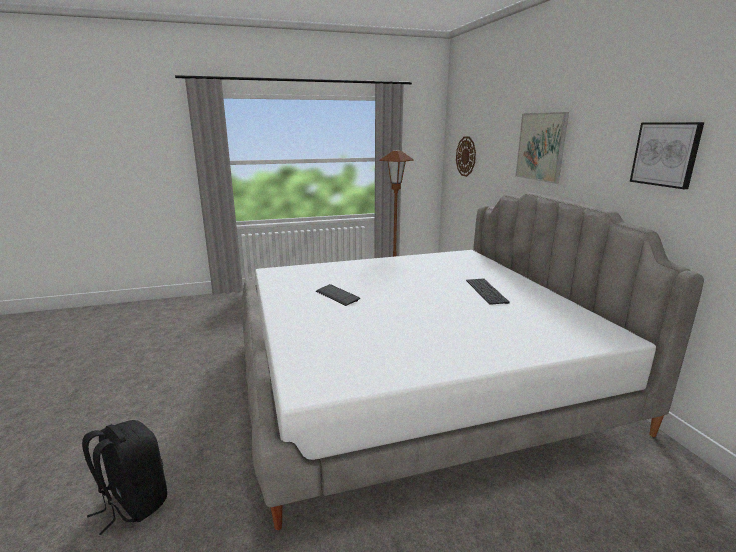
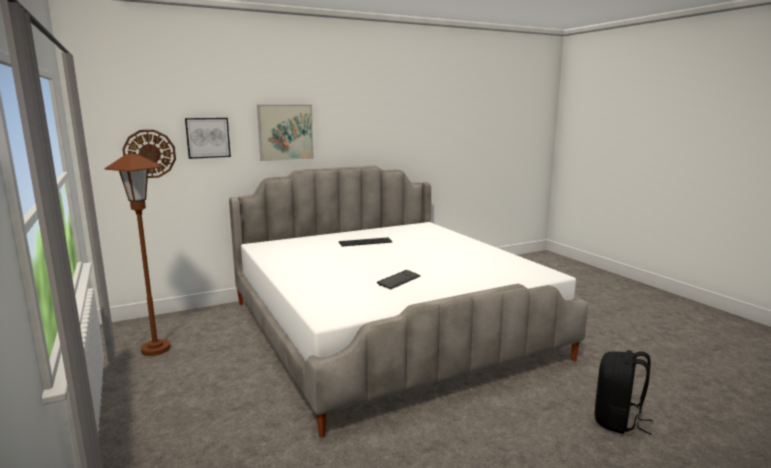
camera: 100 degrees left, 5 degrees down
(665, 154) = (388, 128): picture -> picture (208, 137)

